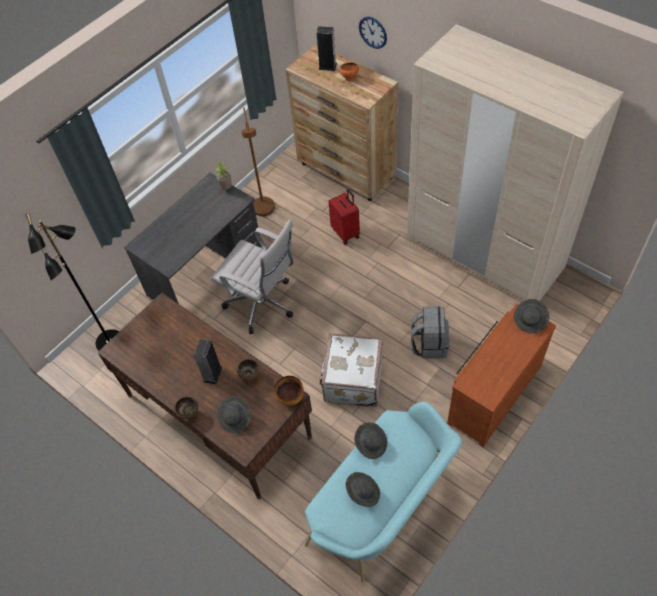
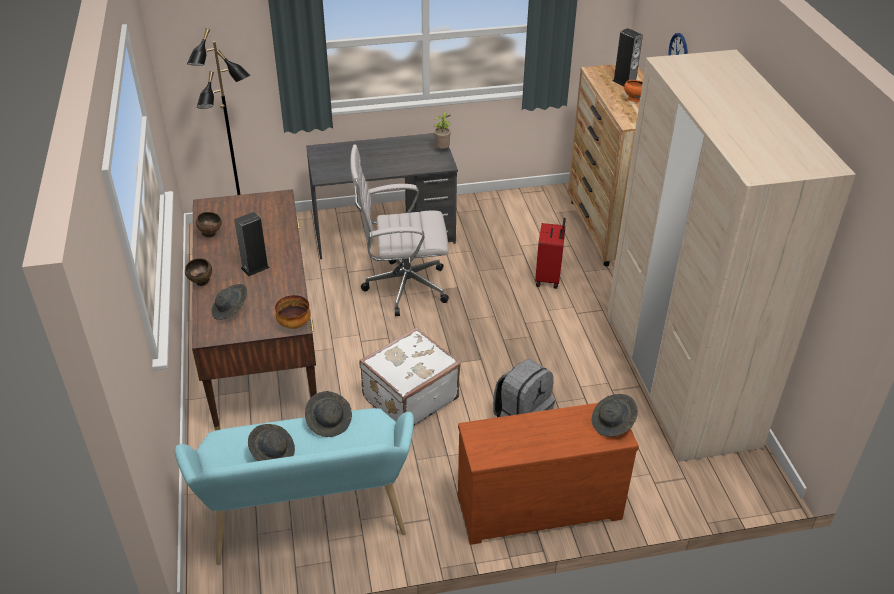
camera: 35 degrees right, 15 degrees down
(249, 376) = (281, 288): brown bowl -> brown bowl (211, 234)
(263, 304) = (402, 287): white office chair -> white office chair turned 105 degrees clockwise
(264, 212) = (489, 219): brown floor lamp -> none

